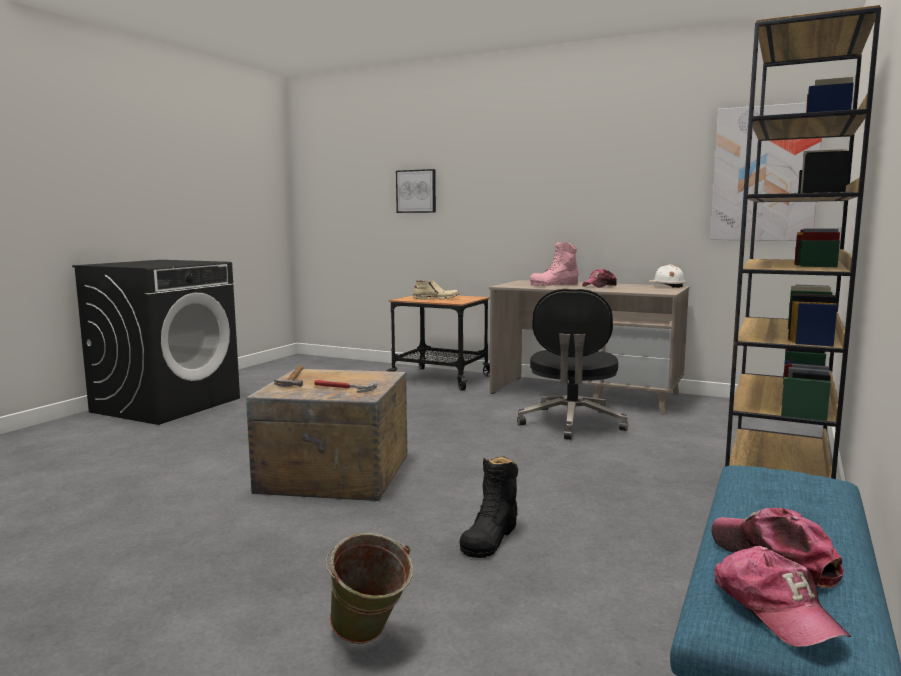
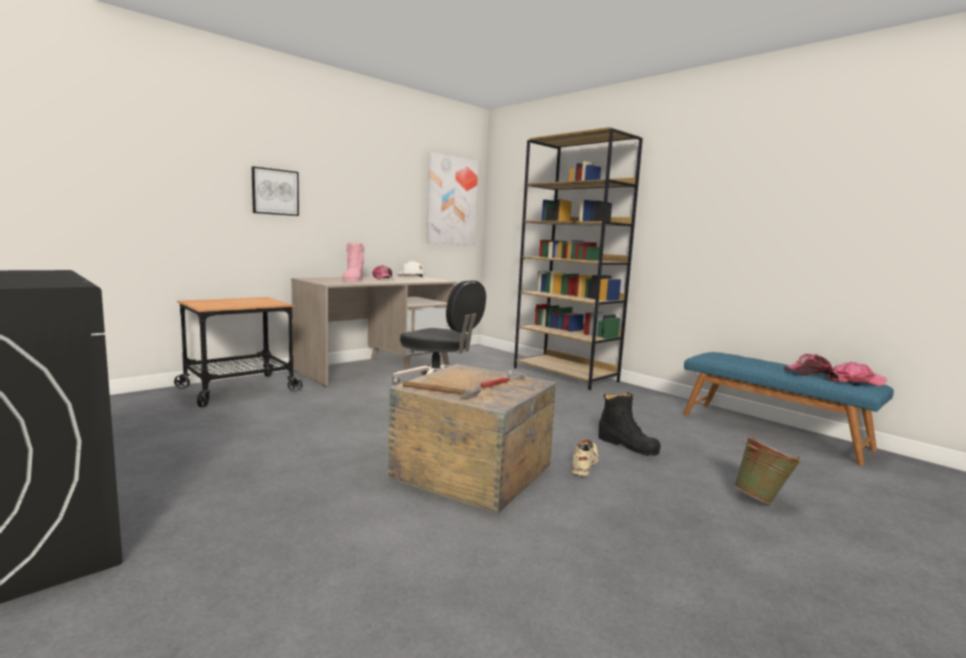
camera: 70 degrees left, 0 degrees up
(416, 191) = (154, 177): picture -> picture (275, 192)
(436, 299) = (237, 303): beige boot -> beige boot (583, 464)

